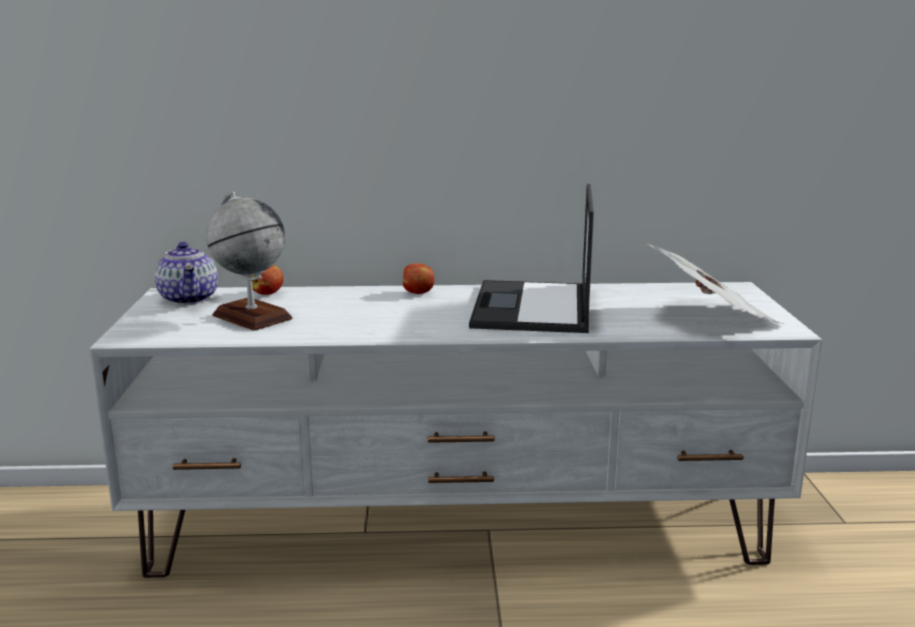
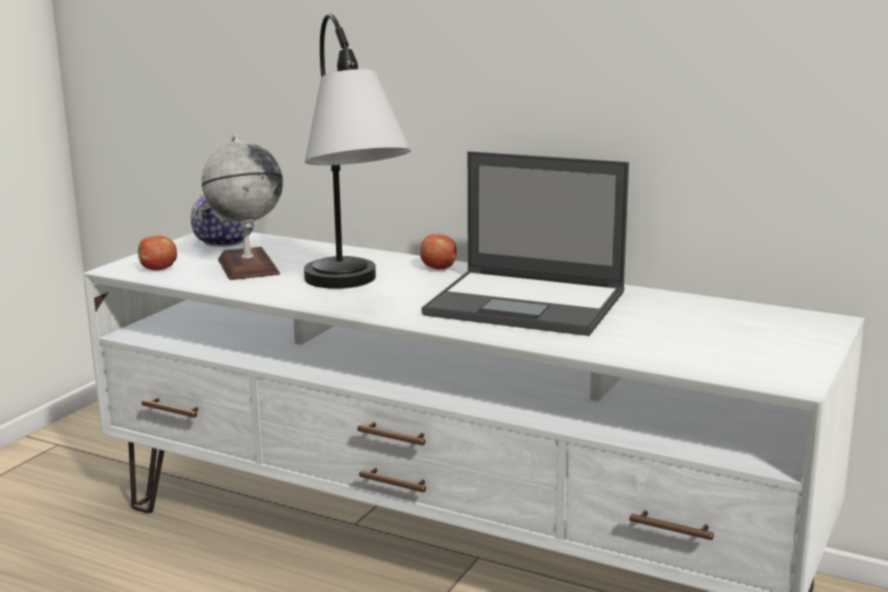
camera: 30 degrees right, 0 degrees up
(267, 293) = (298, 246): apple -> apple (159, 269)
(381, 322) = (352, 292): none -> table lamp
(532, 308) = (528, 304): laptop -> laptop turned 105 degrees counterclockwise
(711, 318) = (719, 351): newspaper -> none

